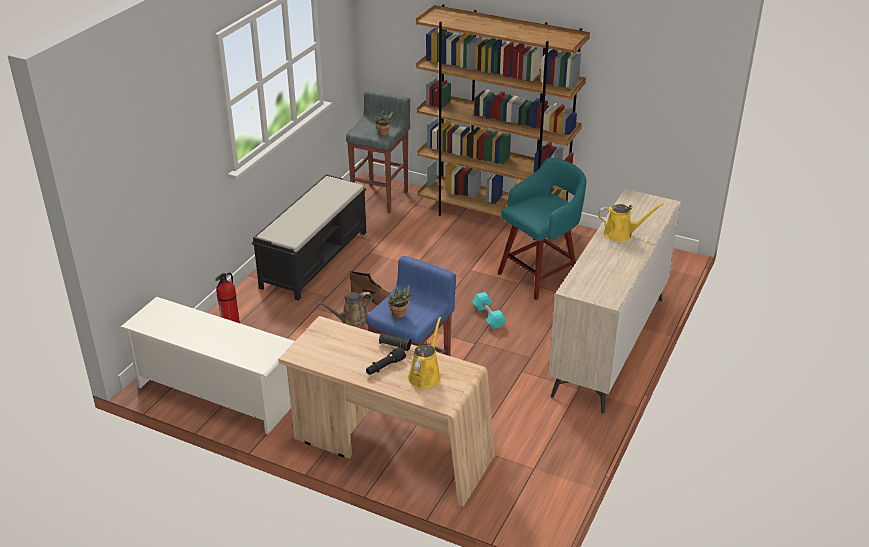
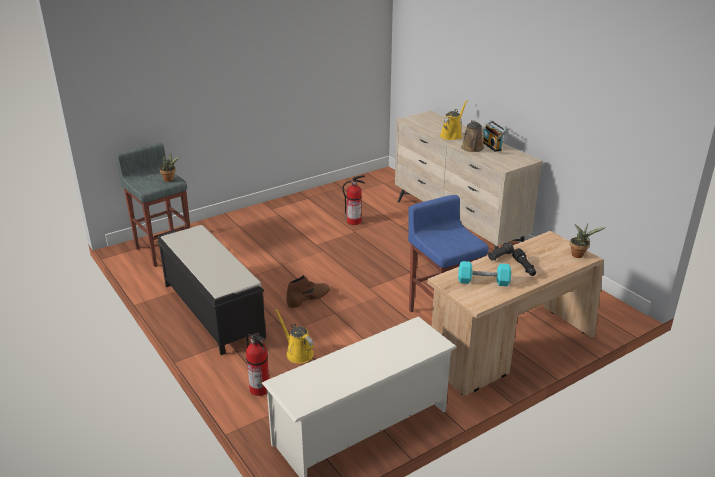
camera: 60 degrees left, 5 degrees down
(352, 320) = (324, 318): brown watering can -> brown watering can (473, 148)
(400, 315) = (456, 244): potted plant -> potted plant (579, 254)
(425, 375) = (546, 254): yellow watering can -> yellow watering can (297, 353)
(488, 317) = (383, 256): turquoise dumbbell -> turquoise dumbbell (483, 281)
(494, 217) = (260, 213): brown bookcase -> none
(540, 275) = (354, 221): turquoise stool -> fire extinguisher
(621, 267) = (492, 146): none -> radio

